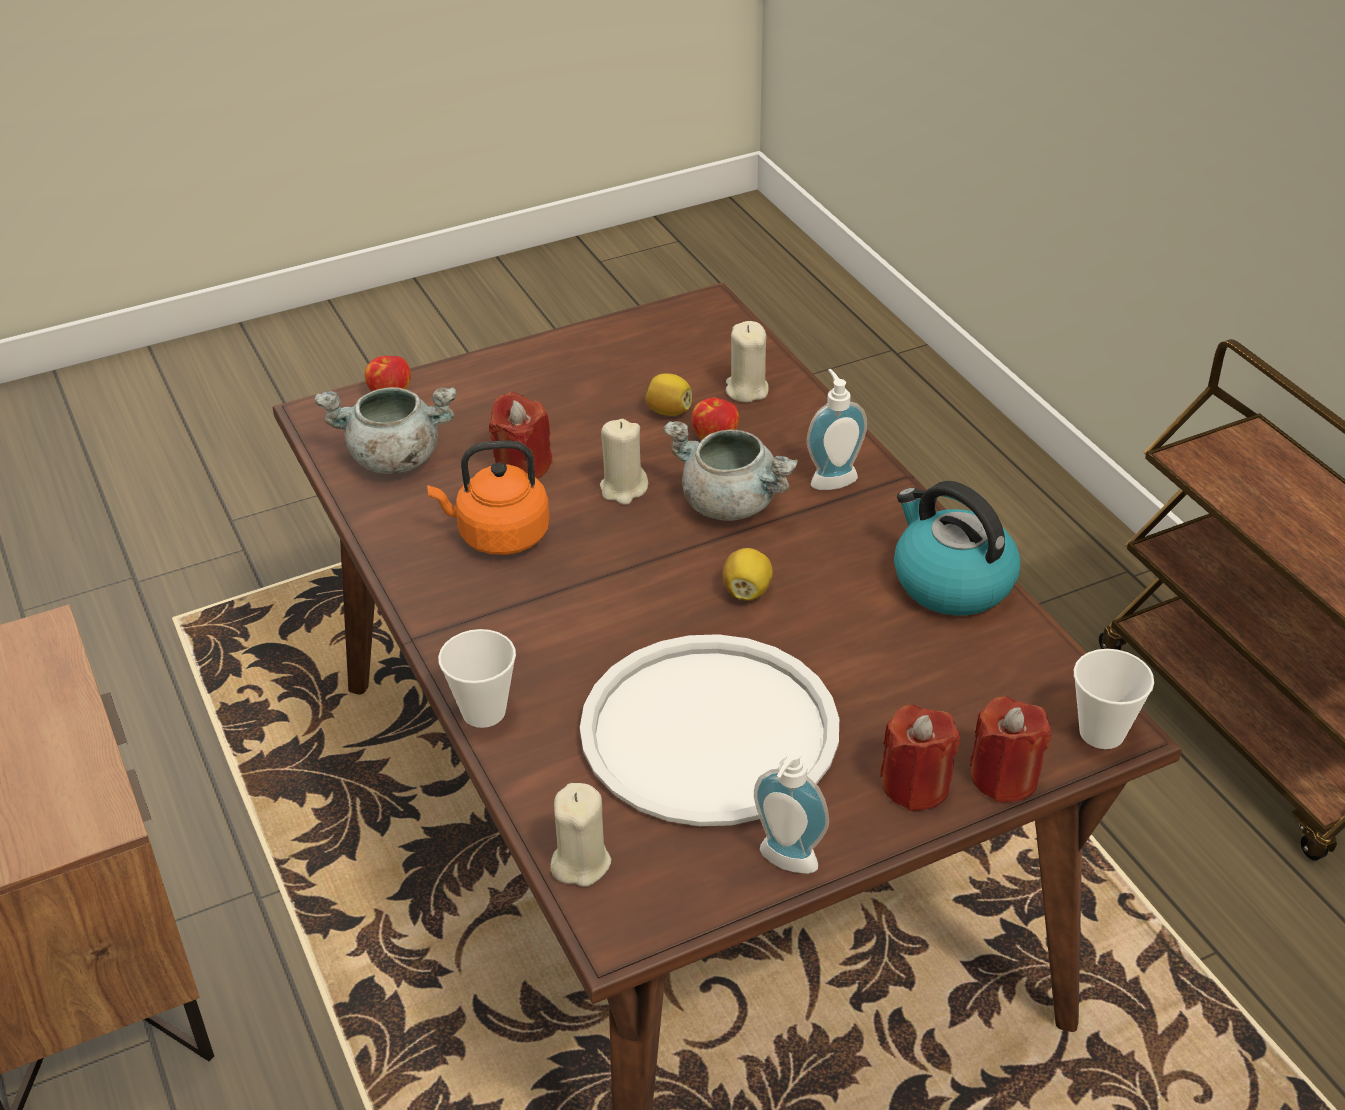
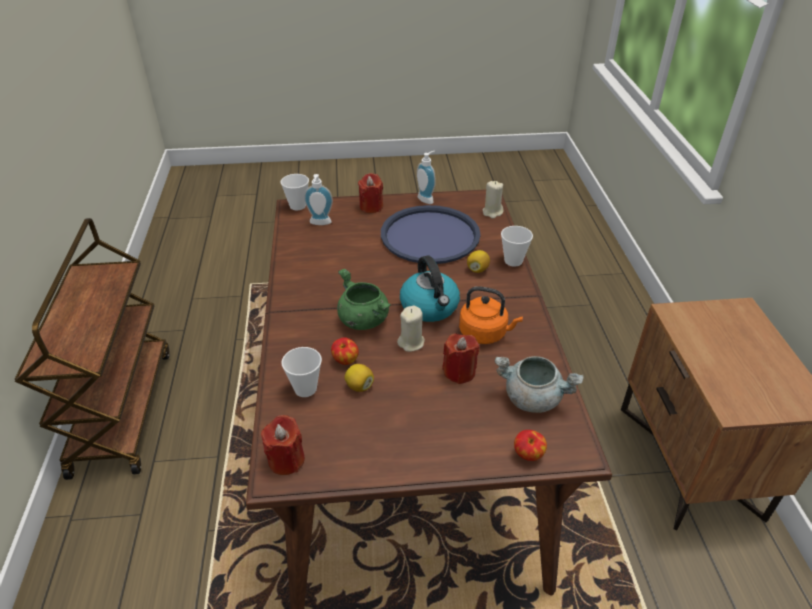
camera: 160 degrees left, 0 degrees up
(709, 731) = (430, 236): white tray -> blue tray
(731, 503) = (363, 320): grey cooking pot -> green cooking pot
(746, 390) = (305, 389): beige candle -> cup
(747, 591) = (383, 279): lemon -> lemon (477, 269)
(831, 478) = (305, 320): soap dispenser -> soap dispenser (320, 223)
(951, 582) = (298, 261): kettle -> kettle (430, 307)
(1004, 778) = (341, 202): red candle -> red candle (286, 460)

